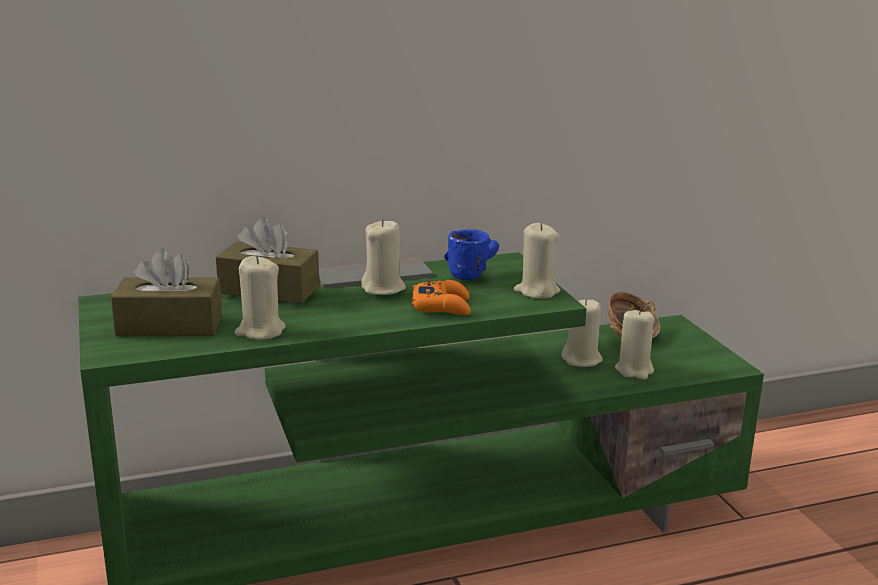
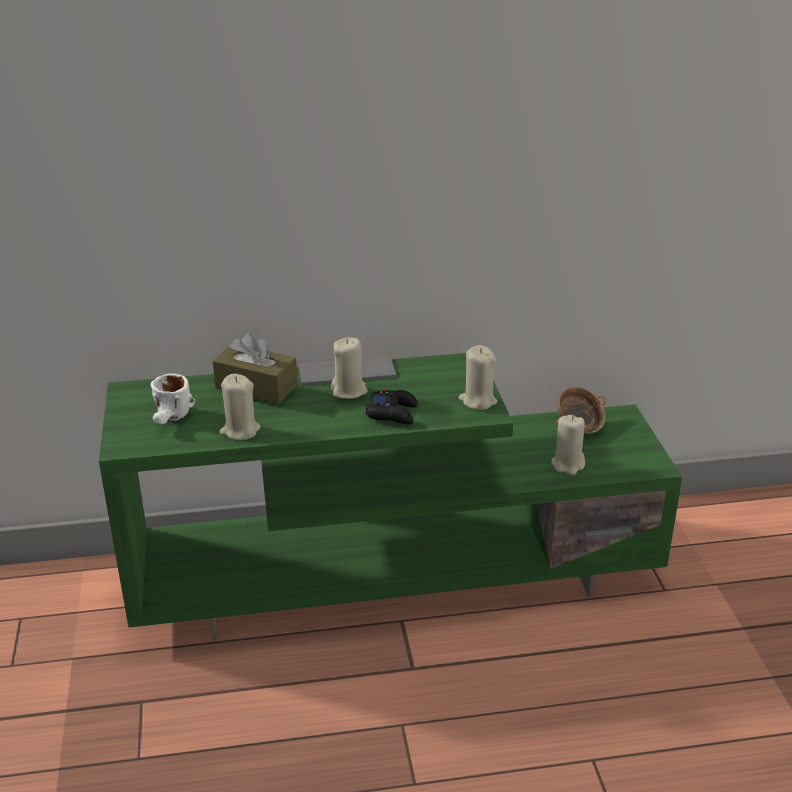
camera: 10 degrees right, 10 degrees up
(169, 325) = (172, 420): brown tissue box -> white mug
(442, 306) = (393, 413): orange game controller -> black game controller
(473, 271) = (430, 374): blue mug -> none
(582, 359) = (526, 449): beige candle -> none

